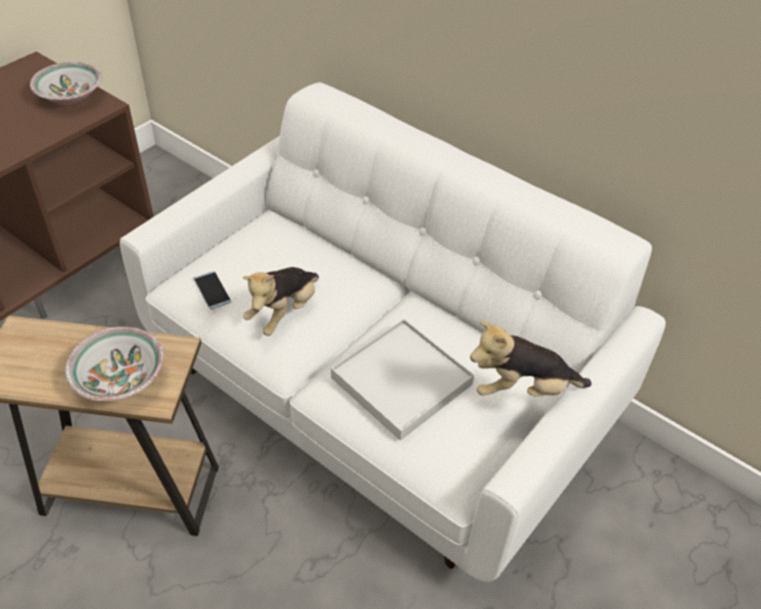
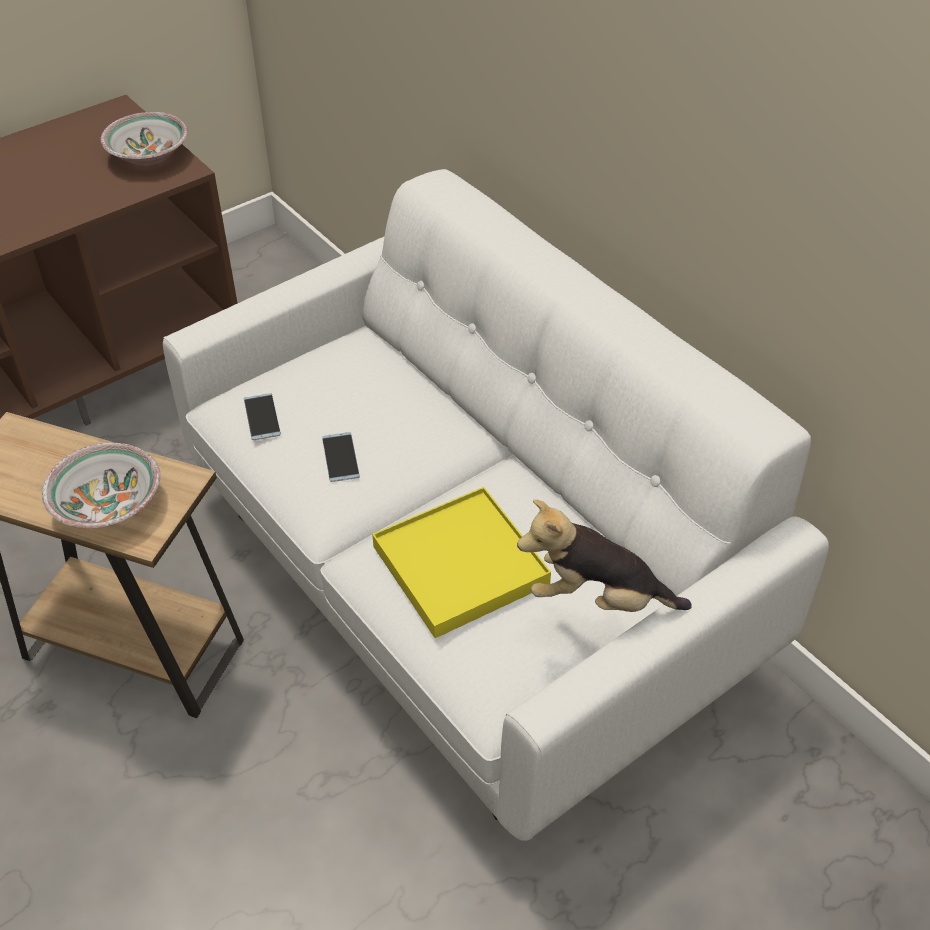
camera: 15 degrees right, 0 degrees up
(284, 312) = (340, 457): plush toy -> phone
(401, 381) = (460, 566): white tray -> yellow tray

